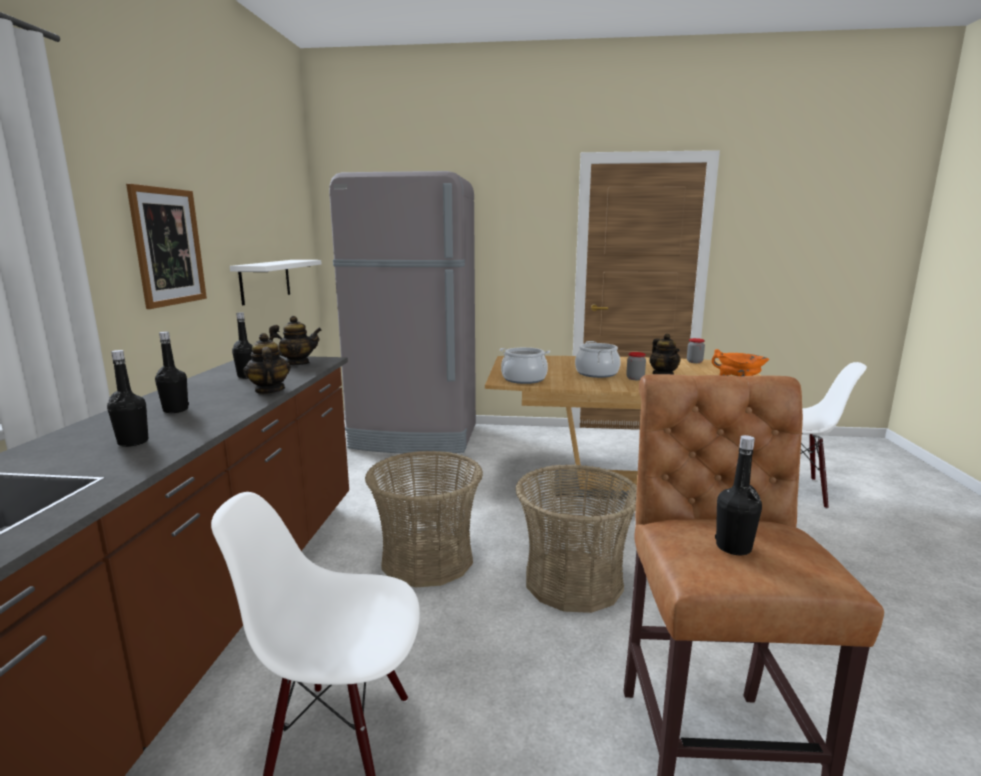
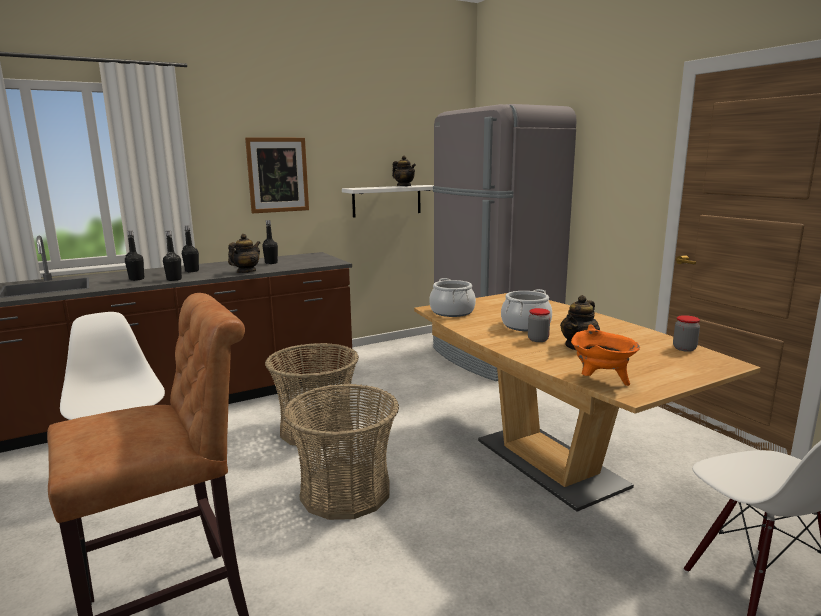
camera: 55 degrees right, 0 degrees up
(297, 363) = (315, 261): teapot -> teapot (404, 186)
(733, 547) = (107, 423): black bottle -> black bottle (174, 279)

